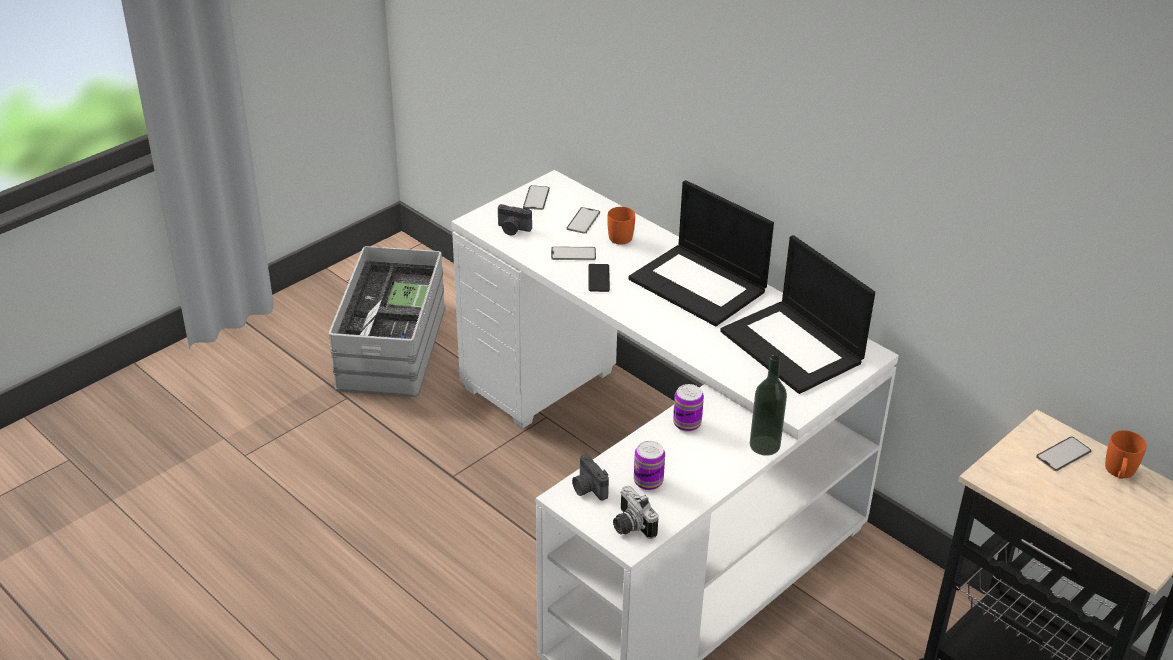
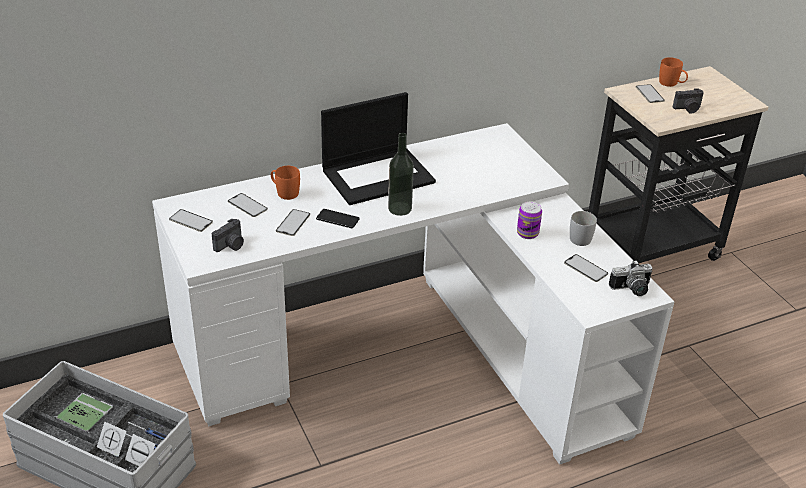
camera: 70 degrees left, 0 degrees up
(588, 489) = (584, 299): camera -> camera (688, 109)
(648, 481) = (585, 268): can -> phone
(710, 469) = (582, 237): none -> white mug
(764, 445) = (566, 207): bottle -> bottle (399, 208)
(793, 347) = (478, 158): laptop -> none

